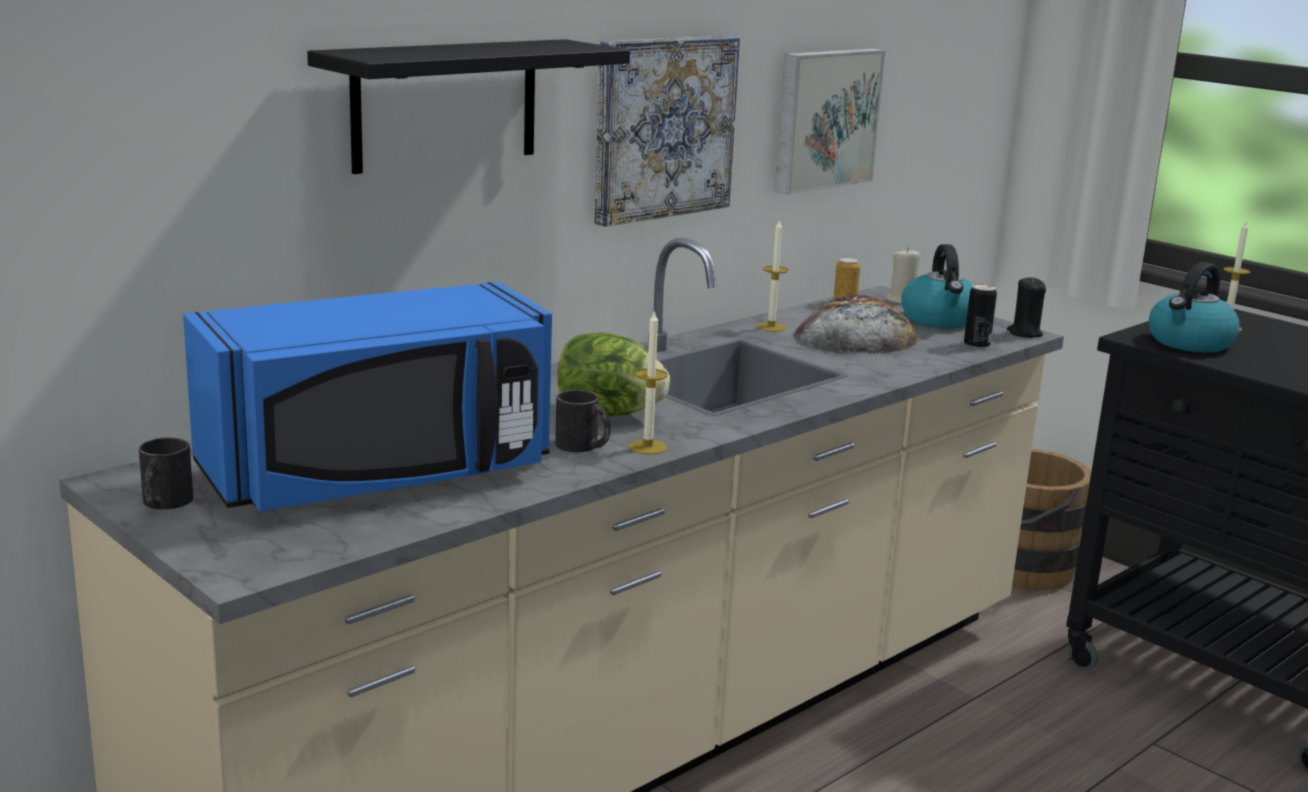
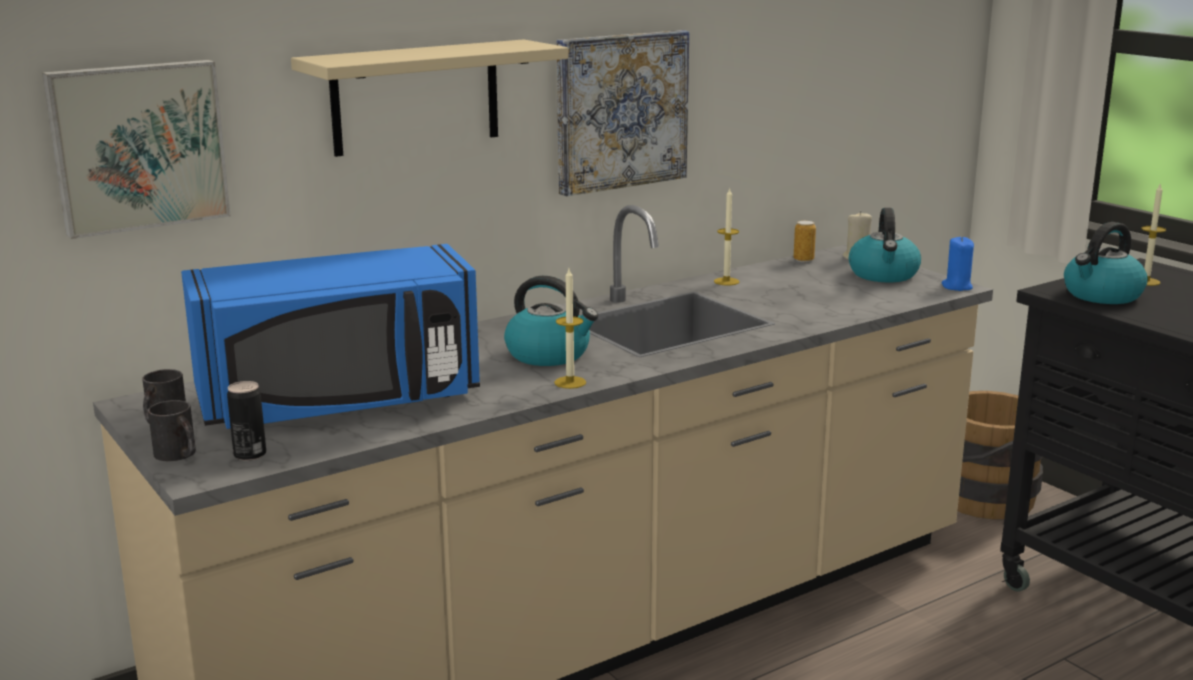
camera: 10 degrees right, 0 degrees up
(445, 104) = (416, 97): black shelf -> beige shelf
(583, 446) = (516, 381): black mug -> black mug (179, 455)
(608, 414) = (549, 354): lettuce -> kettle
(824, 119) = (780, 99): picture -> picture (138, 146)
(855, 336) = (798, 289): bread -> none
(976, 344) = (906, 296): can -> can (250, 454)
(1024, 333) = (956, 287): black candle -> blue candle

